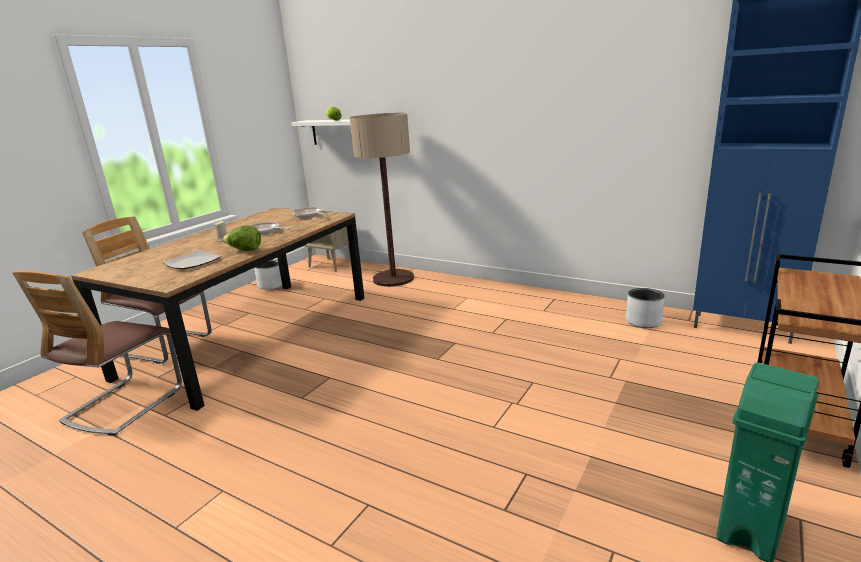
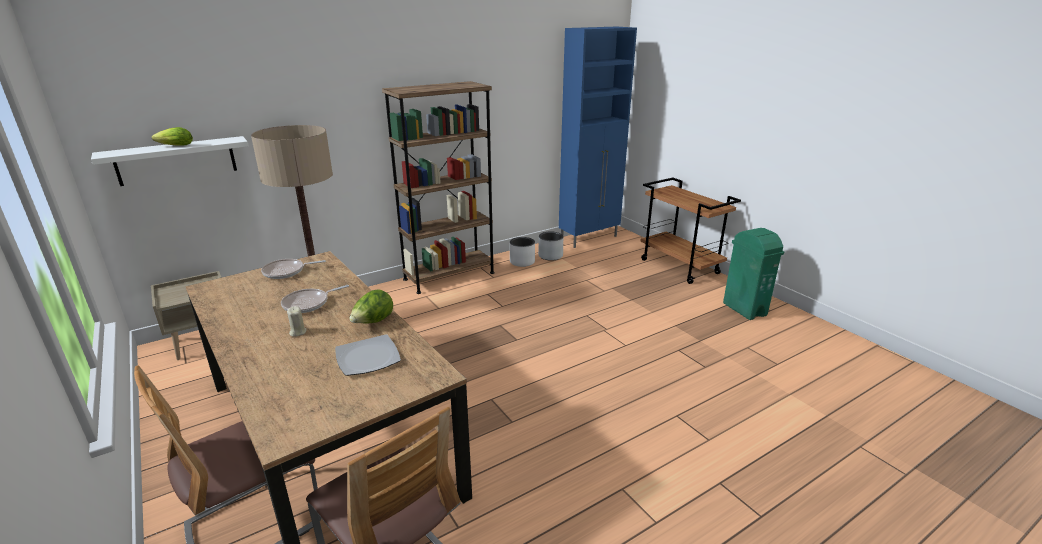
camera: 65 degrees left, 5 degrees up
(271, 285) = (188, 400): white planter -> white planter (522, 262)
(516, 293) = (449, 276): none -> brown bookcase

